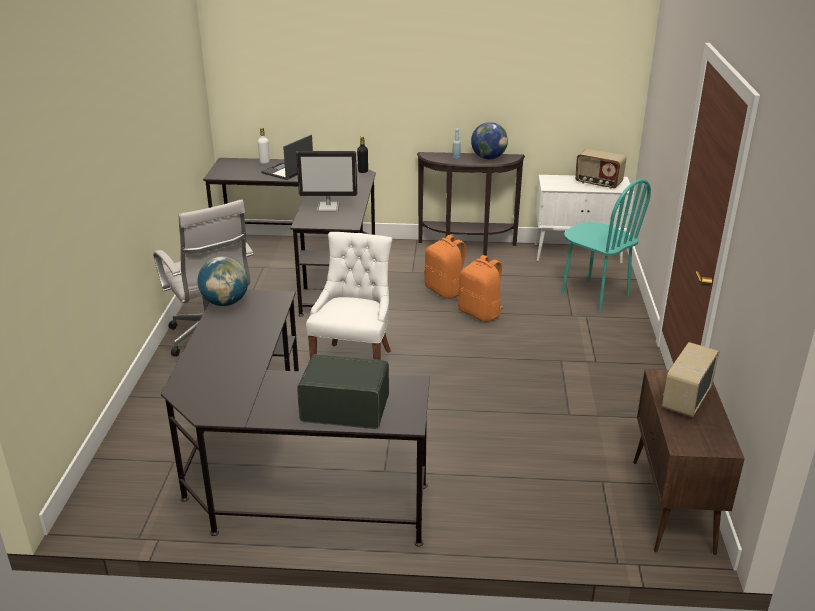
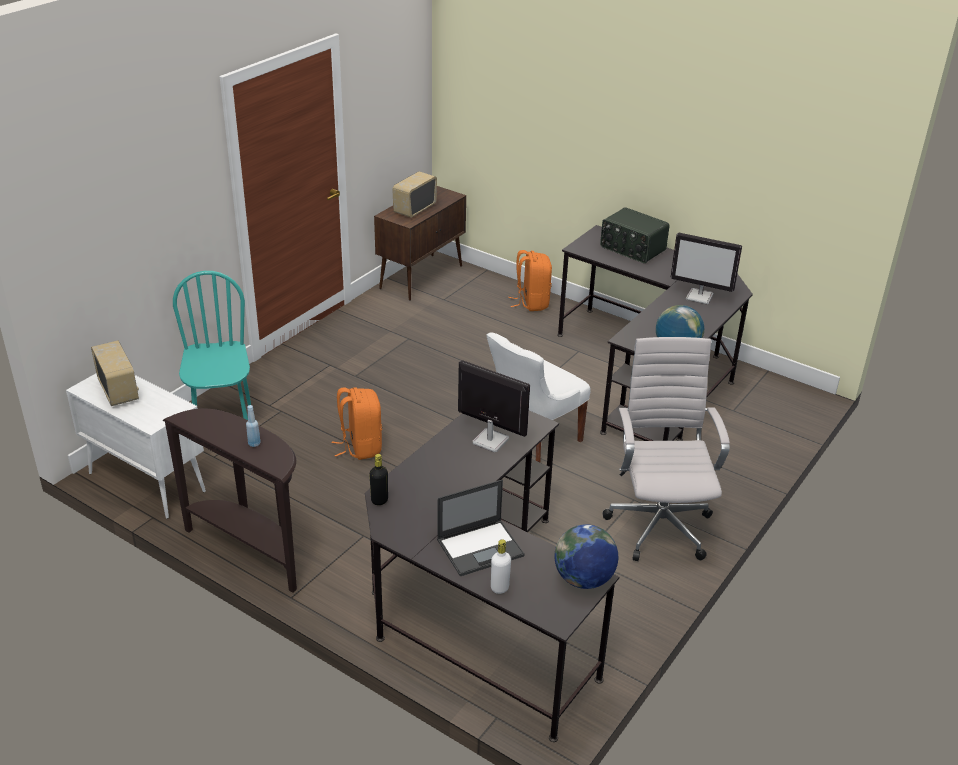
camera: 150 degrees left, 5 degrees up
(224, 366) = (700, 297): none -> monitor
(445, 291) = (359, 490): orange backpack -> orange backpack (531, 302)
(488, 158) = (217, 427): globe -> globe (583, 579)
(685, 399) = (414, 209): radio -> radio turned 150 degrees clockwise

